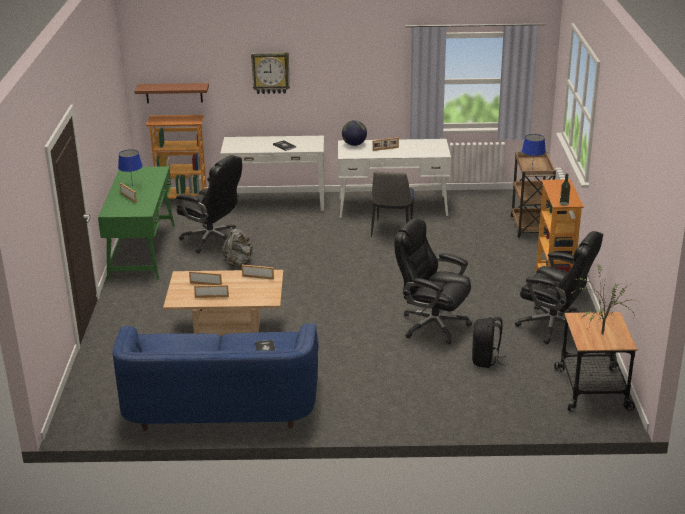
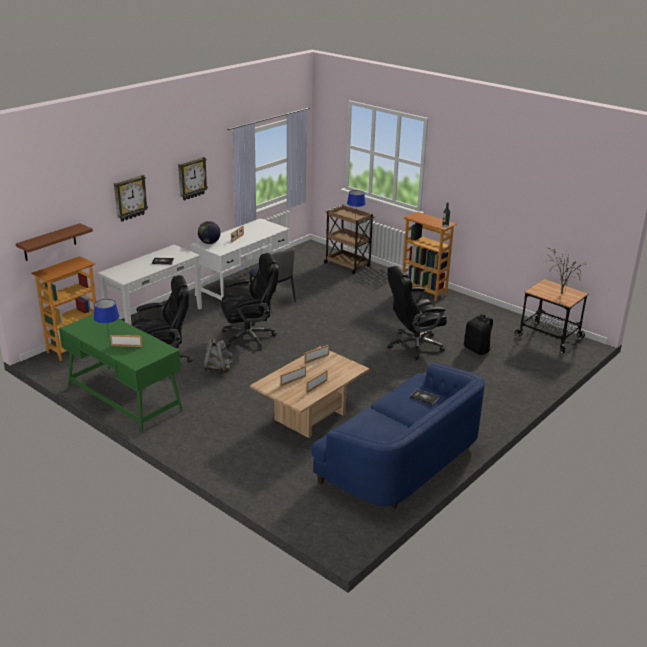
camera: 50 degrees left, 0 degrees up
(355, 70) = (191, 178): none -> wall clock
(554, 326) = (469, 314): black office chair -> black office chair (249, 337)

